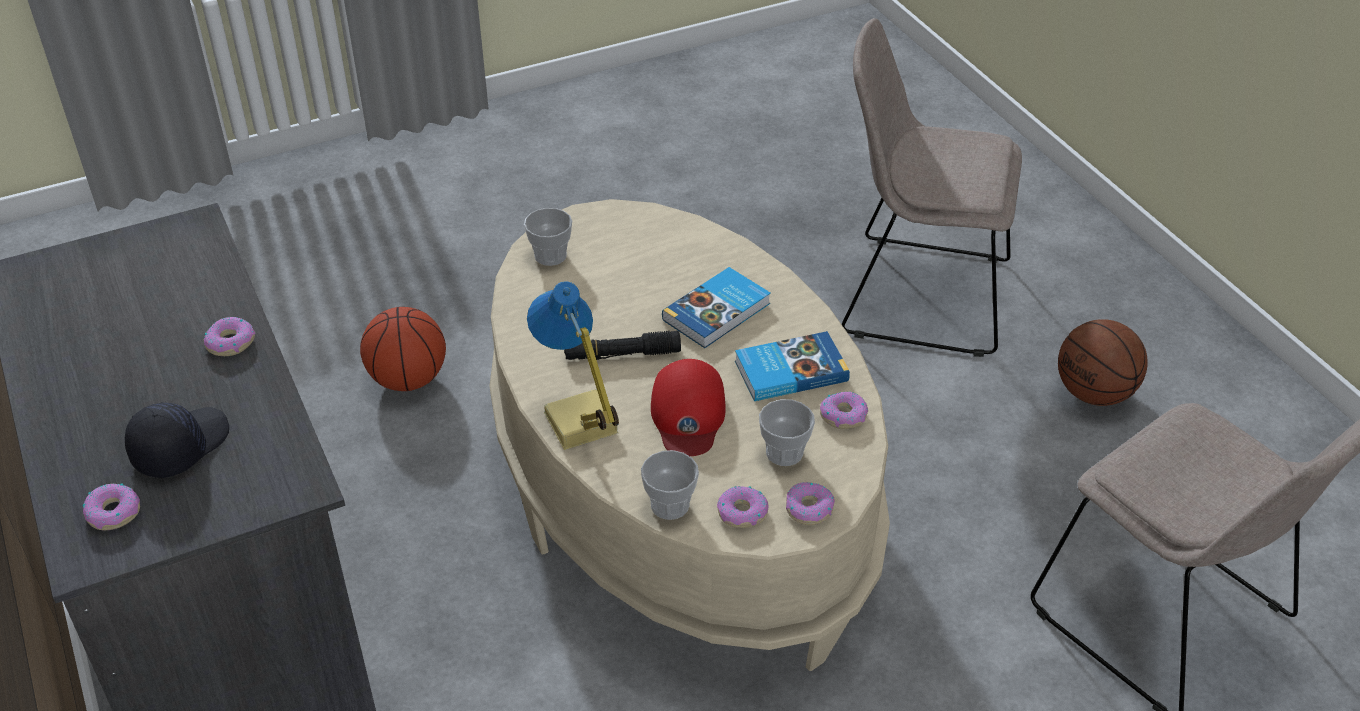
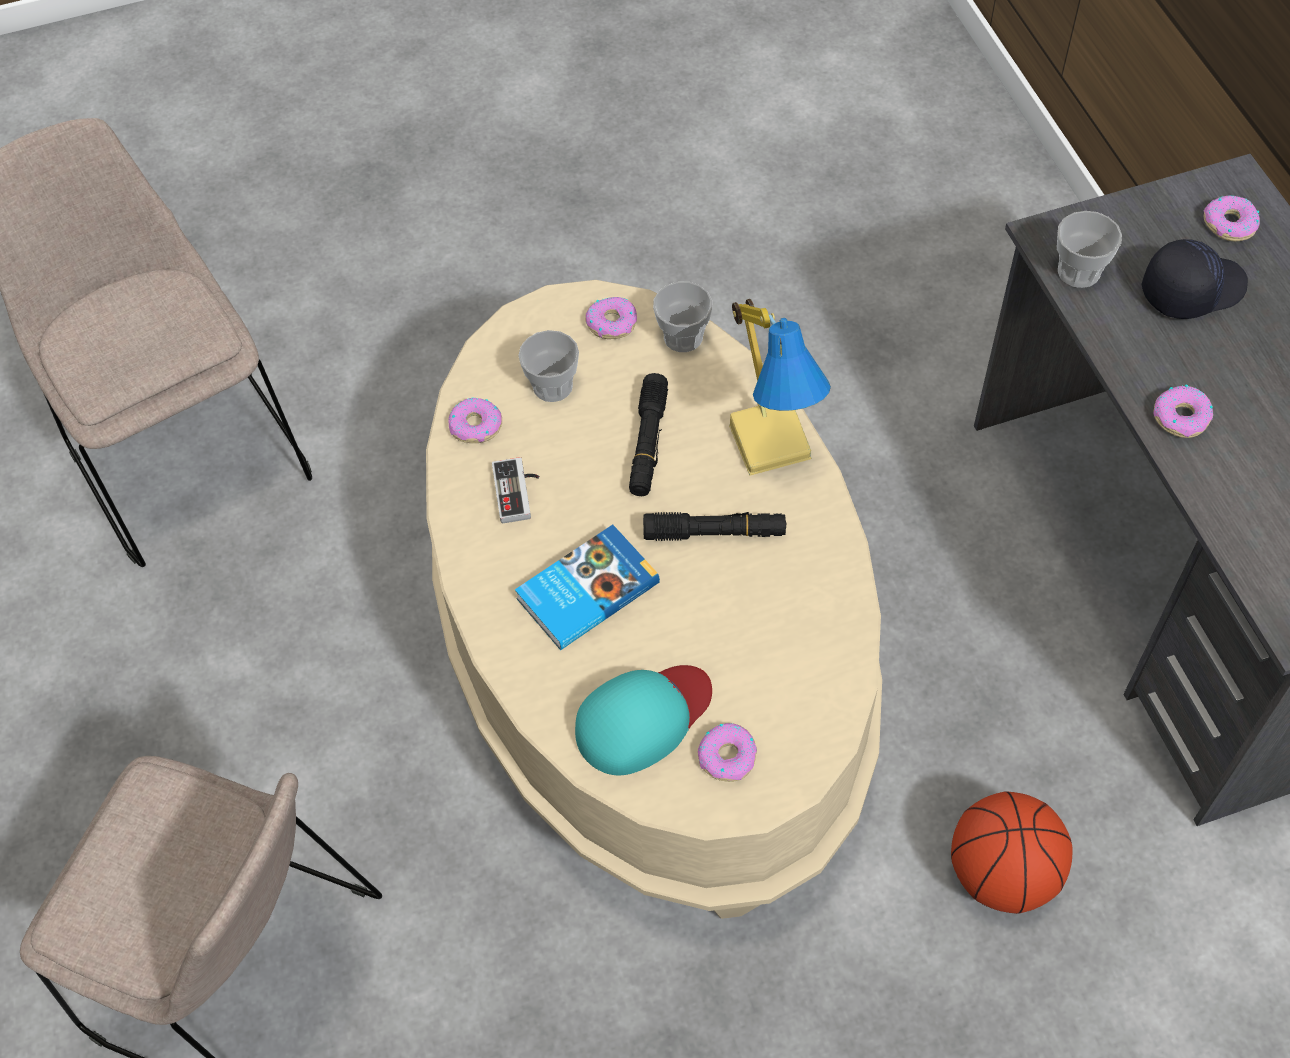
camera: 170 degrees left, 15 degrees up
(179, 446) = (1191, 289): black cap -> black cap turned 150 degrees counterclockwise
(550, 255) = (801, 717): cup -> cup (1078, 271)
(661, 247) = (643, 719): none -> turquoise cap
(688, 414) = (648, 442): red cap -> black flashlight
(789, 370) = (519, 492): book -> game controller
(808, 509) = (544, 322): donut -> donut (728, 756)
(1095, 393) = (94, 751): basketball -> none

